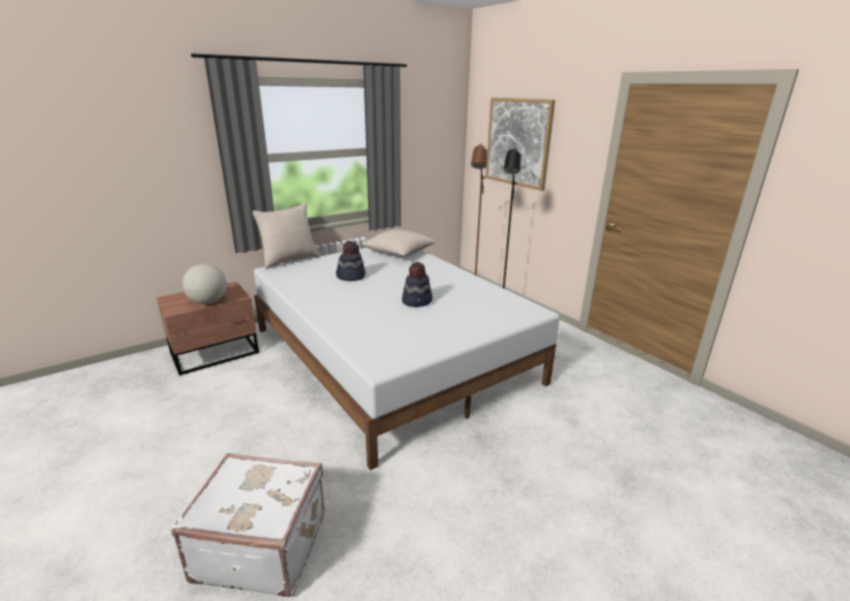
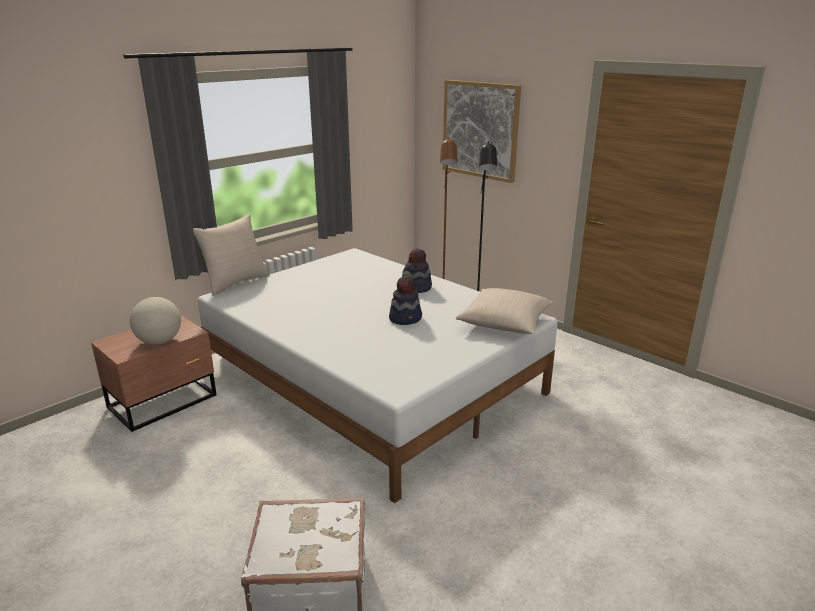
camera: 10 degrees left, 0 degrees up
(351, 276) = (318, 296): hat -> hat (415, 287)
(399, 253) = (359, 263): beige pillow -> beige pillow (504, 323)

